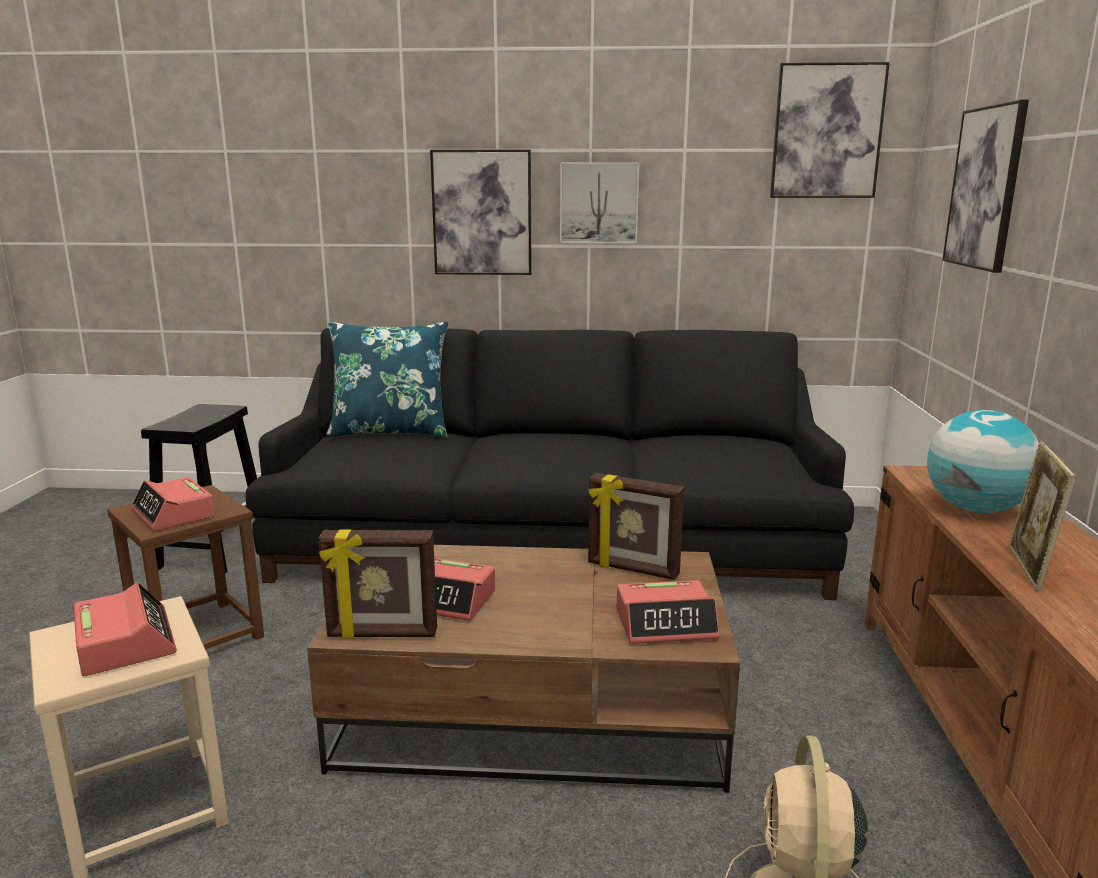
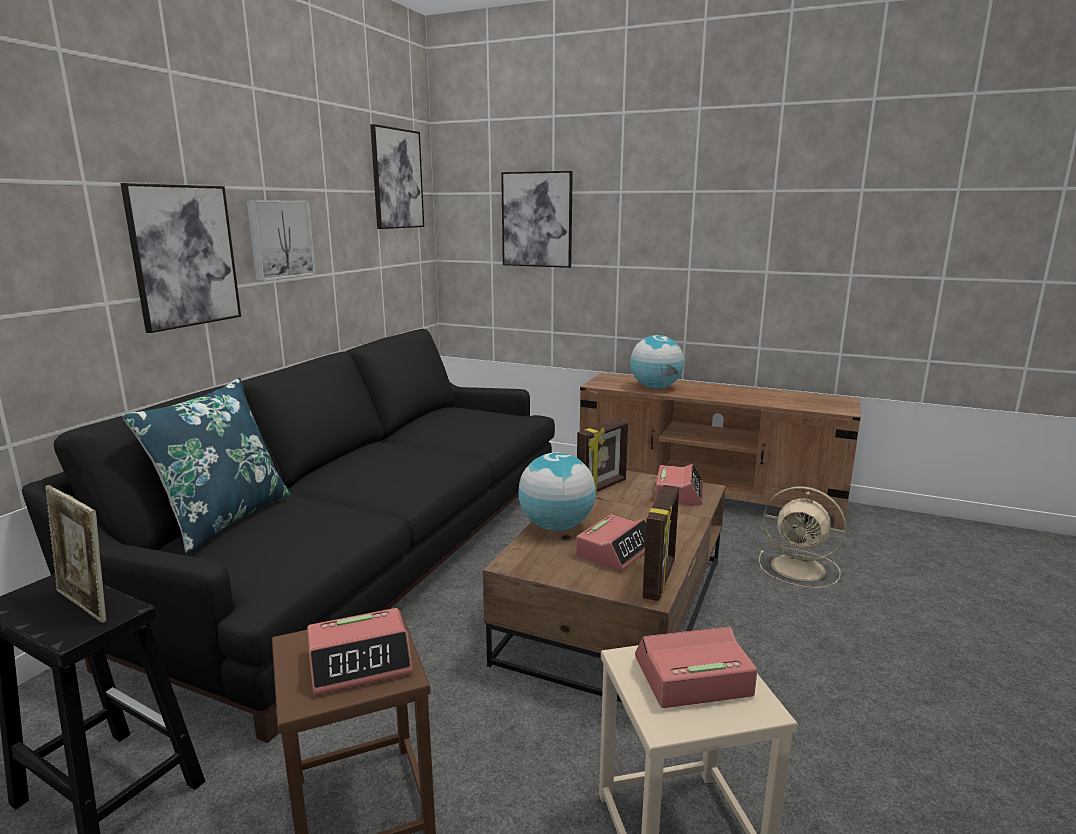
camera: 70 degrees left, 0 degrees up
(492, 560) = (556, 526): none -> globe
(1029, 569) = (726, 397): picture frame -> picture frame (86, 604)

